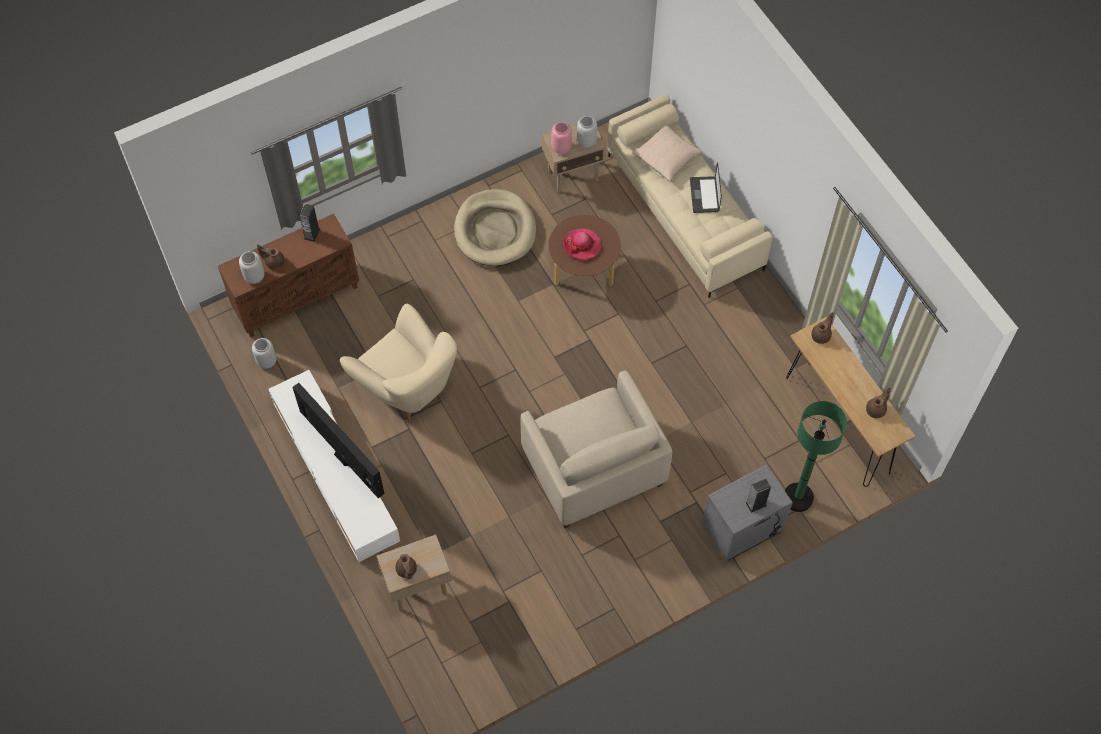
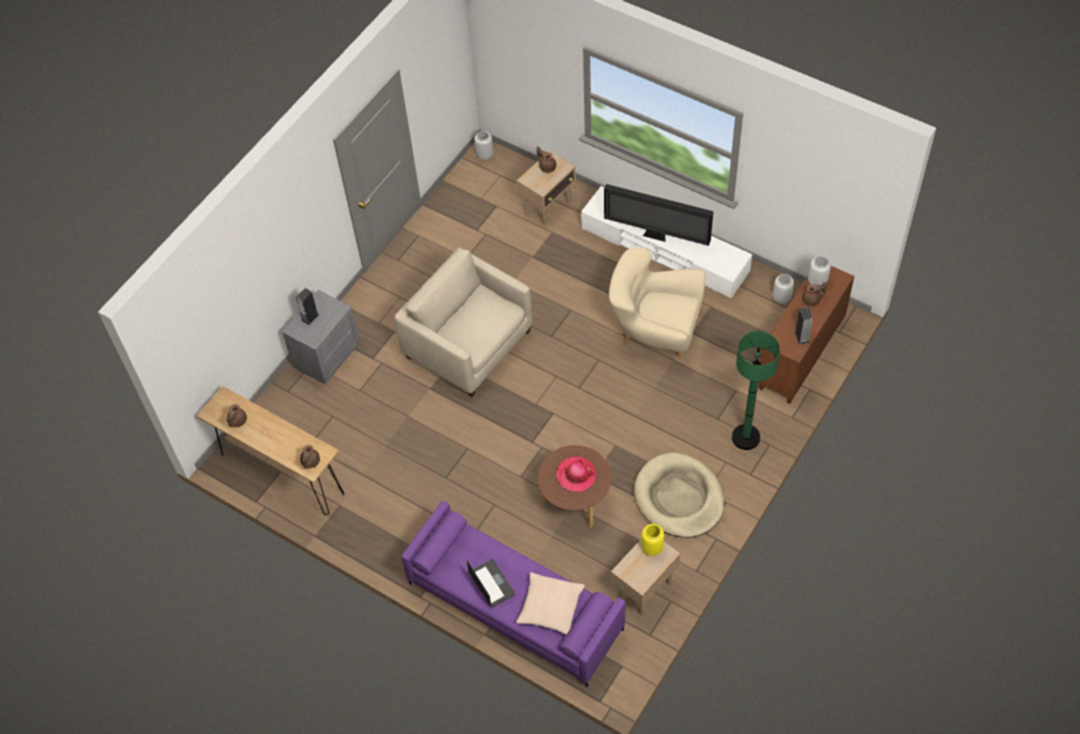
camera: 155 degrees right, 5 degrees down
(561, 148) = (652, 548): pink vase -> yellow vase
(586, 142) = (632, 566): grey vase -> grey vase (485, 155)
(685, 212) = (514, 607): beige sofa -> purple sofa
(798, 497) = (291, 399): green floor lamp -> green floor lamp (745, 437)

